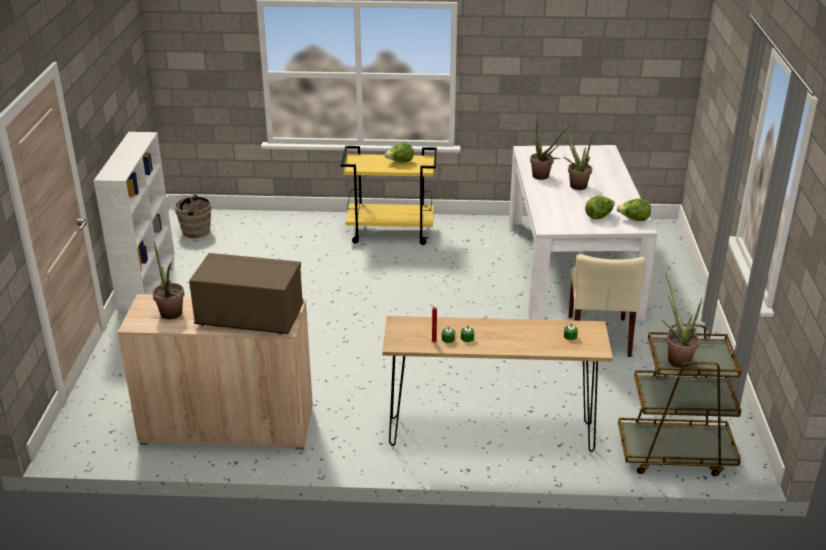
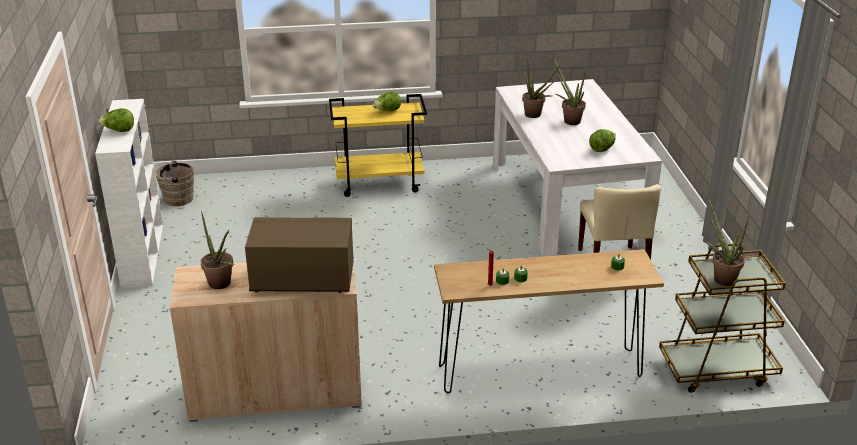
camera: 10 degrees left, 0 degrees up
(633, 219) = (635, 149): lettuce -> lettuce (119, 131)

